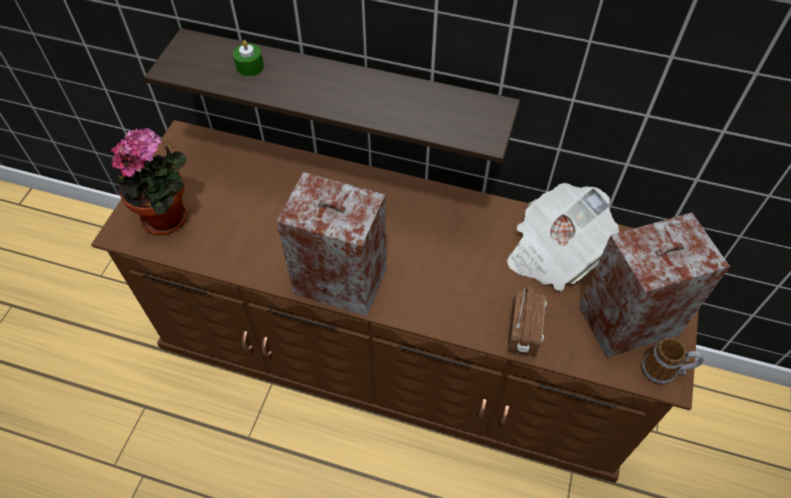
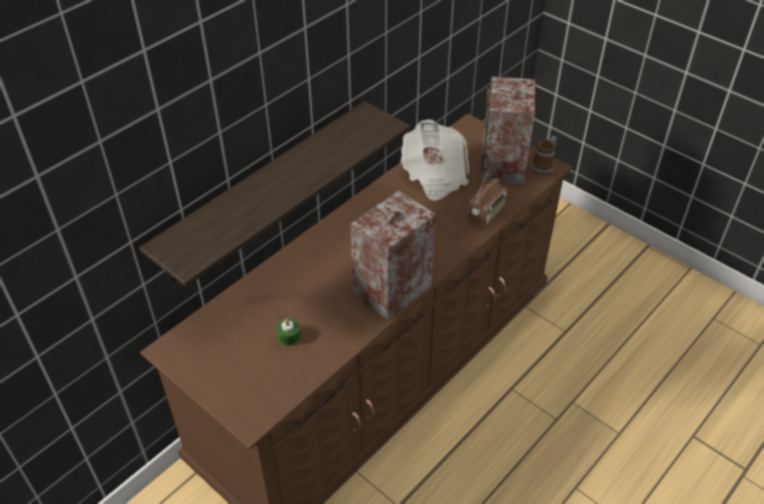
camera: 65 degrees left, 10 degrees down
(169, 217) = (257, 381): potted plant -> none
(250, 67) = (226, 216): green candle -> green candle (289, 336)
(524, 332) = (487, 213): radio -> radio turned 90 degrees clockwise

